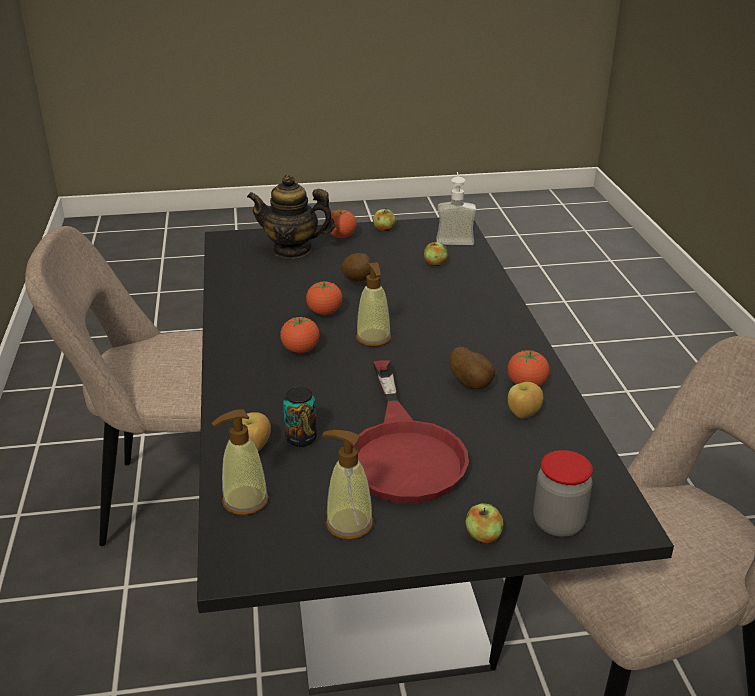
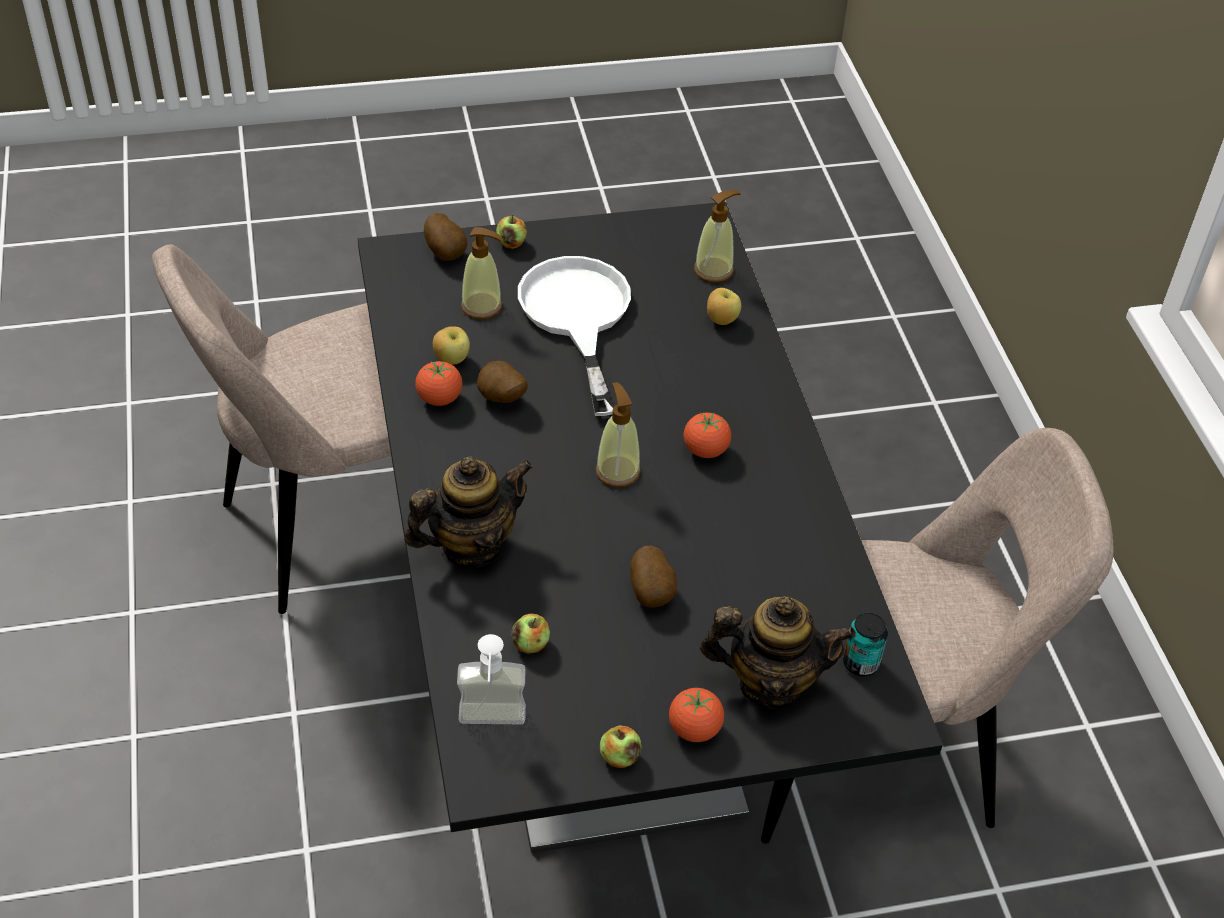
camera: 175 degrees right, 15 degrees up
(301, 438) = (678, 330): can -> can (860, 663)
(324, 312) = (688, 521): tomato -> none
(349, 524) = (622, 252): soap dispenser -> soap dispenser (482, 306)
(403, 451) = (577, 318): red frying pan -> white frying pan
(481, 303) = (470, 545): none -> teapot
(558, 523) = (447, 253): jar -> potato

